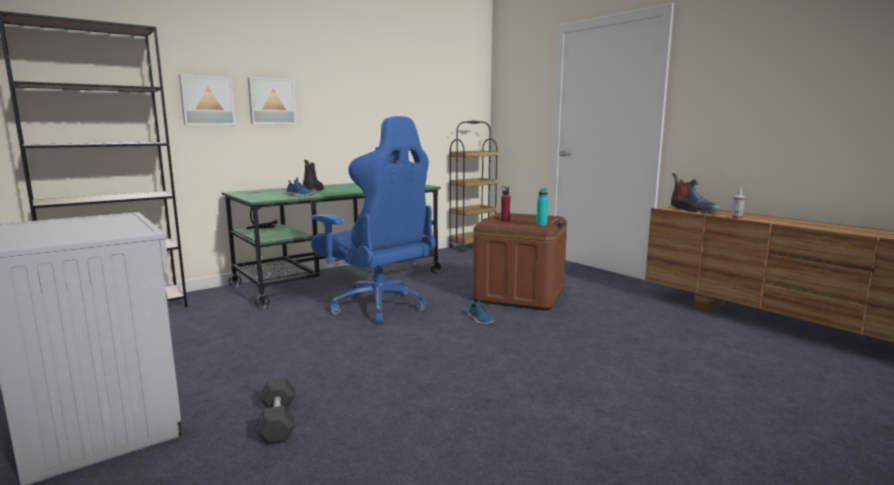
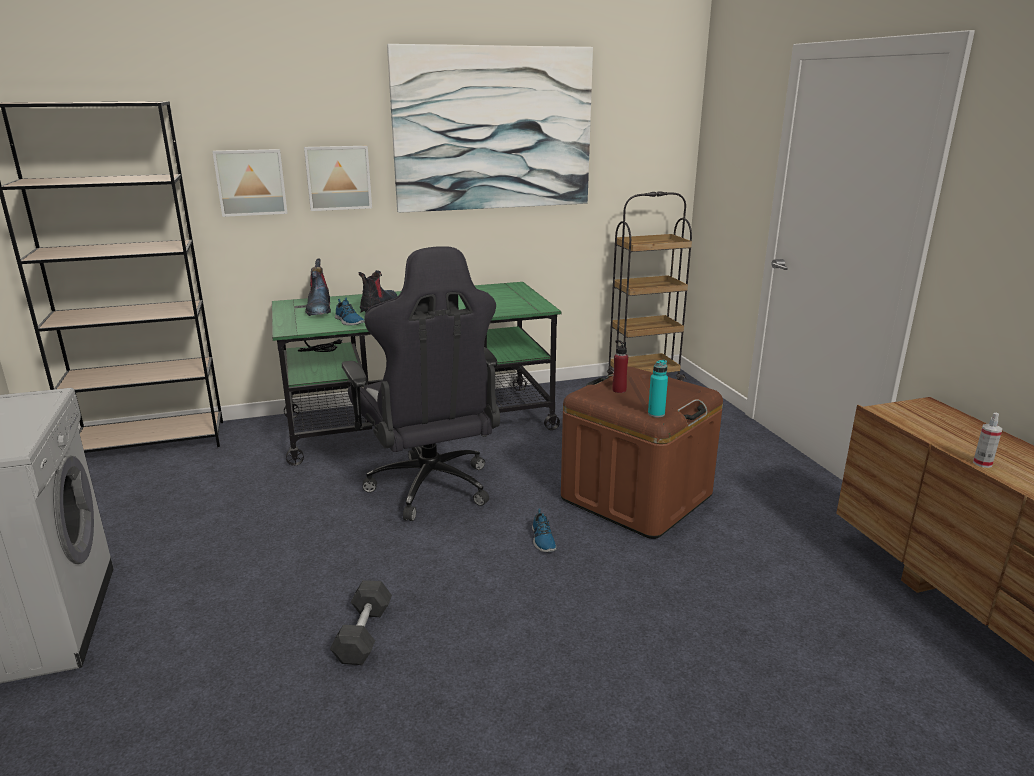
camera: 20 degrees right, 10 degrees up
(277, 422) = (182, 673): grey dumbbell -> grey dumbbell (363, 634)
(374, 75) = (493, 129): none -> picture
(375, 305) = (427, 483): blue office chair -> black office chair
(692, 210) = (930, 420): boot -> boot (319, 309)

